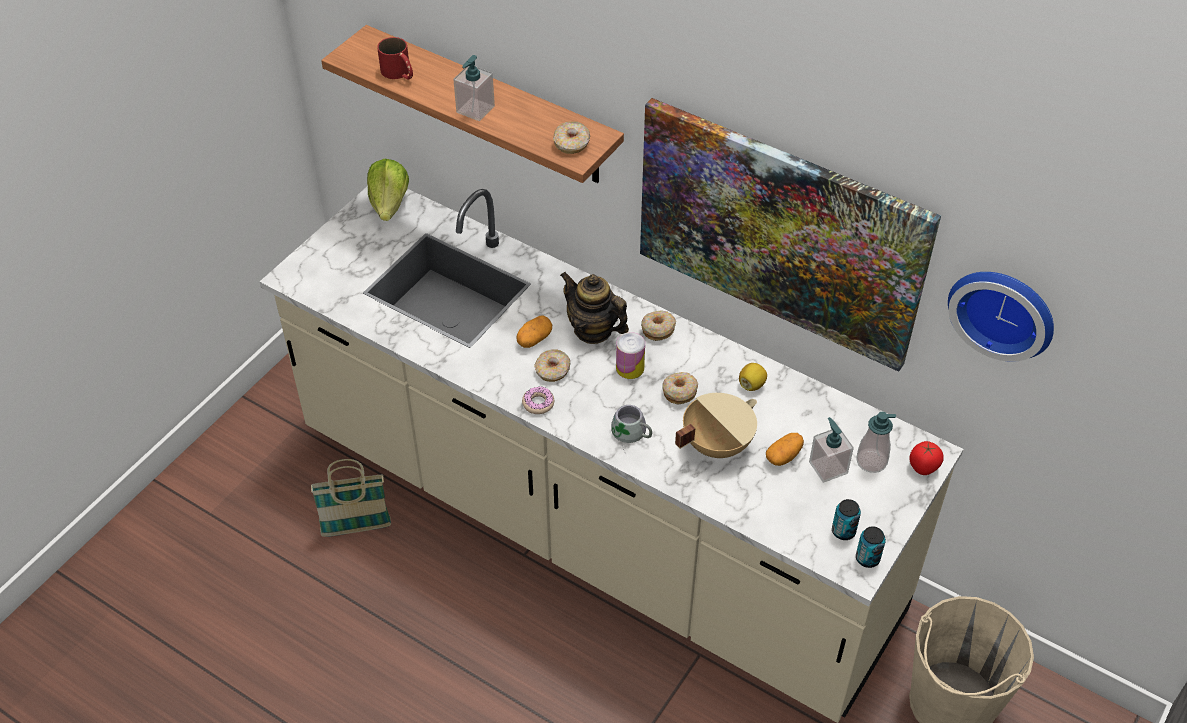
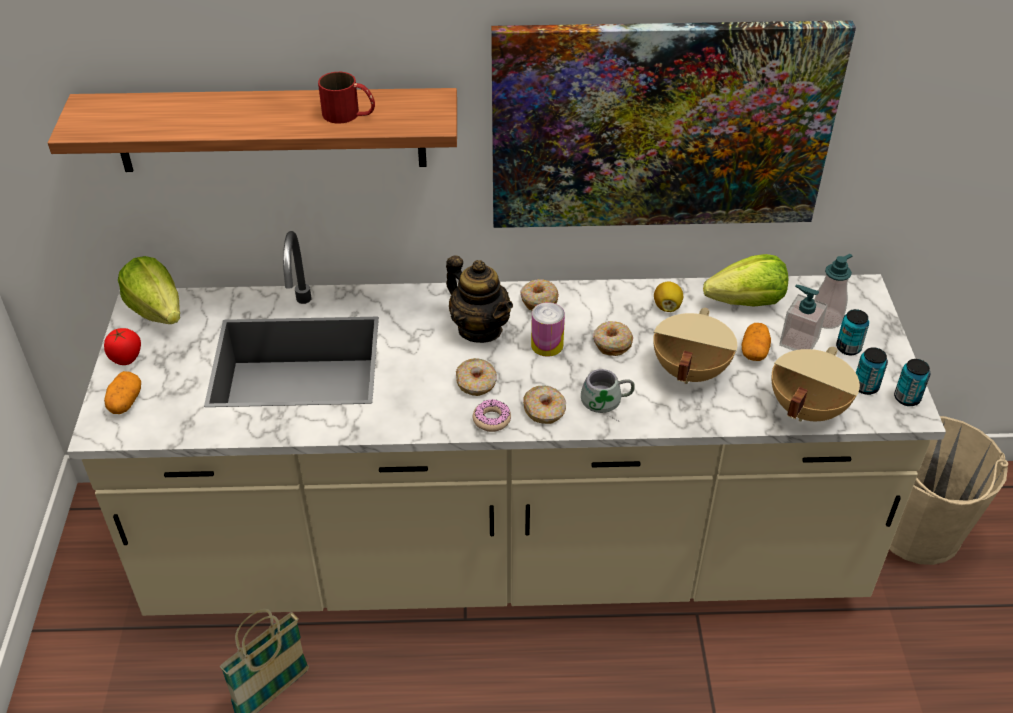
camera: 35 degrees left, 5 degrees down
(399, 73) = (158, 122): red mug -> red mug (349, 114)
(475, 109) = (280, 123): soap dispenser -> none
(534, 339) = (430, 364): potato -> potato (125, 402)
(571, 143) = (415, 114): donut -> donut (544, 410)
(593, 330) = (480, 329): teapot -> teapot turned 135 degrees counterclockwise
(776, 521) = (805, 408): none -> beige cooking pot
(820, 414) = (747, 302): none -> lettuce
(864, 494) = (848, 348): none -> can
(923, 468) = (869, 303): tomato -> tomato (127, 359)
(1003, 310) = (920, 99): wall clock -> none

